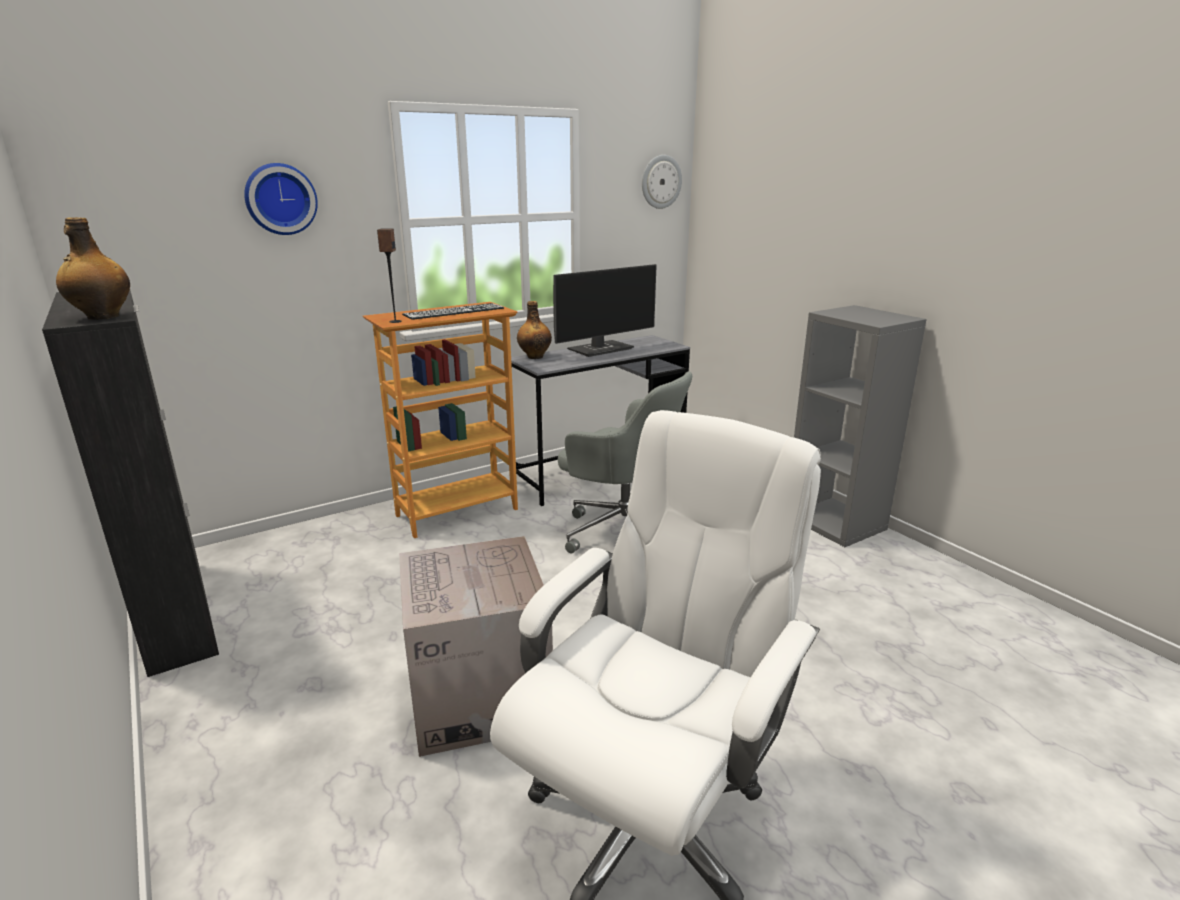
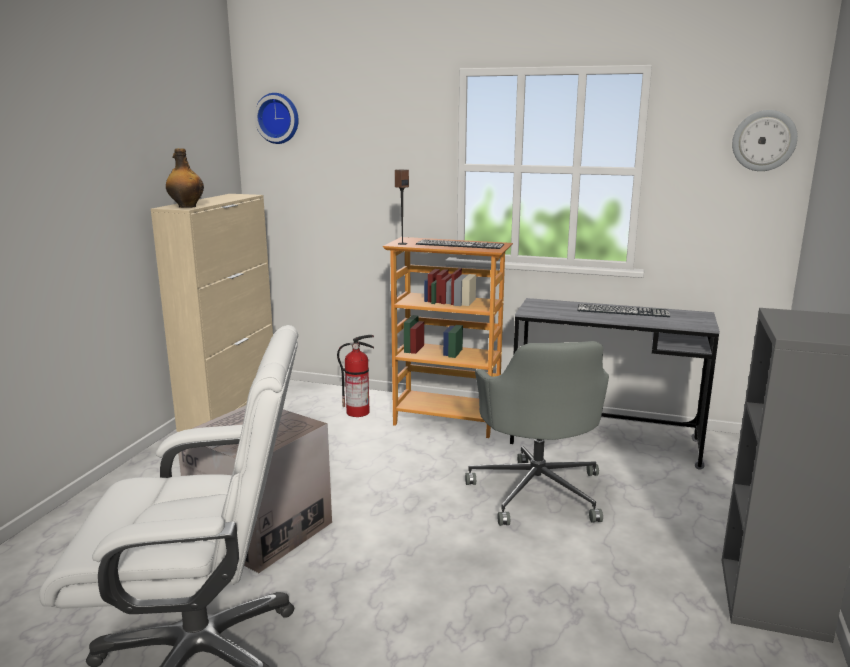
camera: 50 degrees right, 5 degrees down
(176, 614) = (230, 408): black cabinet -> beige cabinet
(280, 199) = (371, 144): wall clock -> wall clock (278, 118)
(354, 543) = (359, 412): none -> fire extinguisher
(535, 357) = (548, 302): bottle -> none
(601, 349) = (622, 311): monitor -> keyboard

